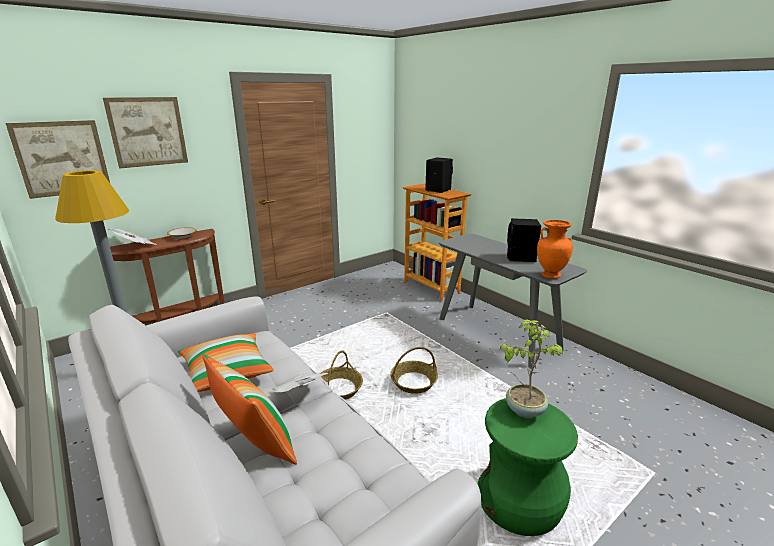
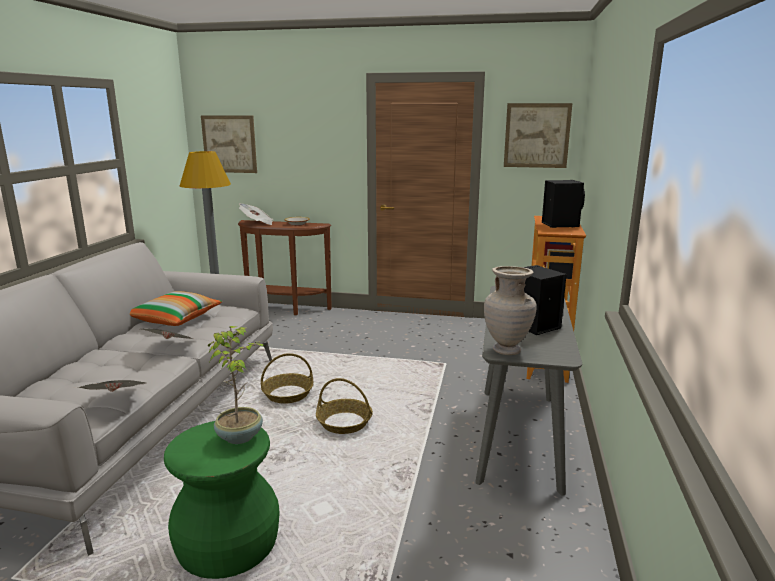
camera: 50 degrees right, 5 degrees down
(148, 132) = (289, 127): picture -> picture (537, 135)
(255, 445) = (101, 357): pillow -> none
(389, 459) = (116, 401): none -> newspaper
(550, 275) = (507, 350): orange vase -> beige vase

